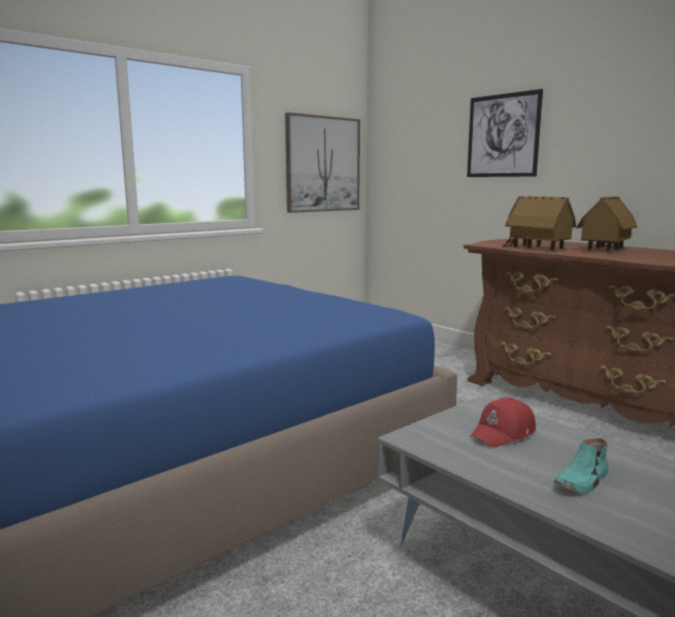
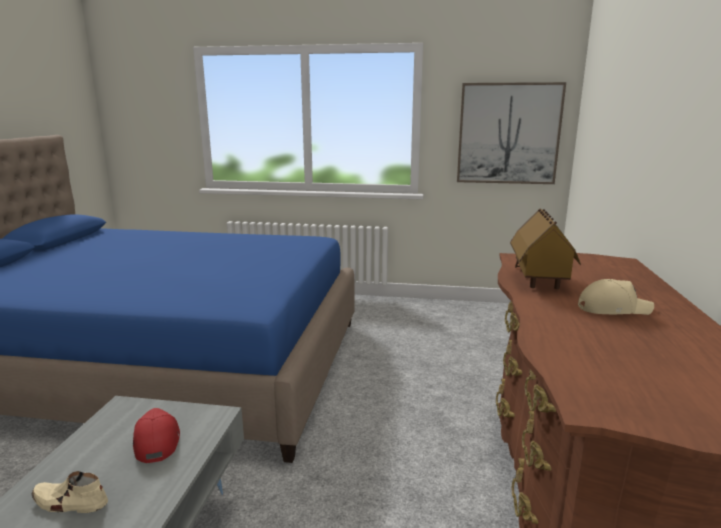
camera: 50 degrees right, 5 degrees up
(503, 135) = (646, 114): picture -> none
(503, 433) = (156, 441): red cap -> red cap turned 60 degrees clockwise
(582, 481) = (69, 503): turquoise shoe -> beige shoe
(604, 250) = (612, 308): toy house -> beige cap

